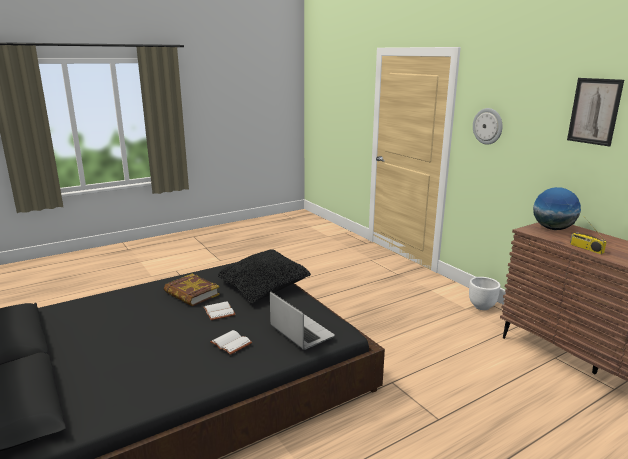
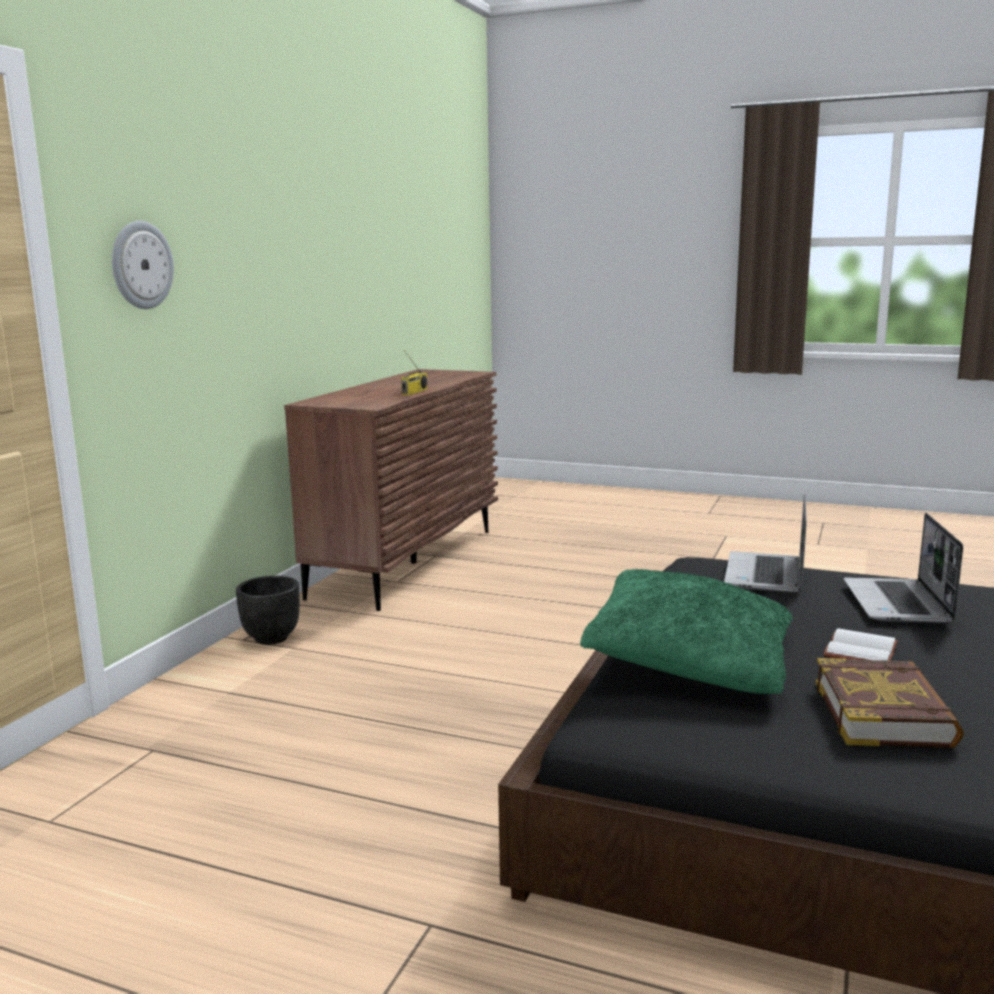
camera: 125 degrees left, 5 degrees down
(229, 343) = (898, 603): white book -> laptop
(262, 285) = (691, 659): black pillow -> green pillow
(481, 306) = (271, 639): white planter -> black planter
(553, 228) = (345, 401): globe -> none
(594, 111) = (278, 211): picture -> none

